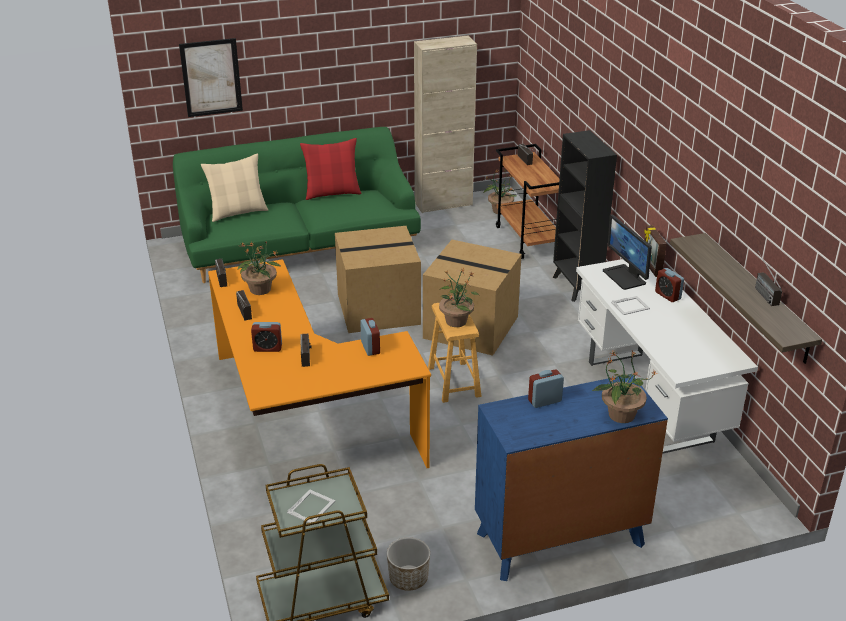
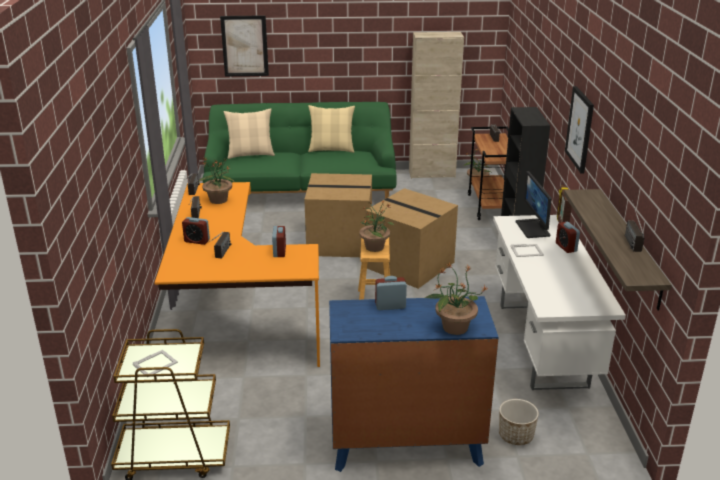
camera: 15 degrees right, 5 degrees down
(332, 193) = (331, 149): red pillow -> beige pillow
(408, 578) = (255, 452): planter -> planter (516, 436)
(666, 164) = (580, 129): none -> picture

